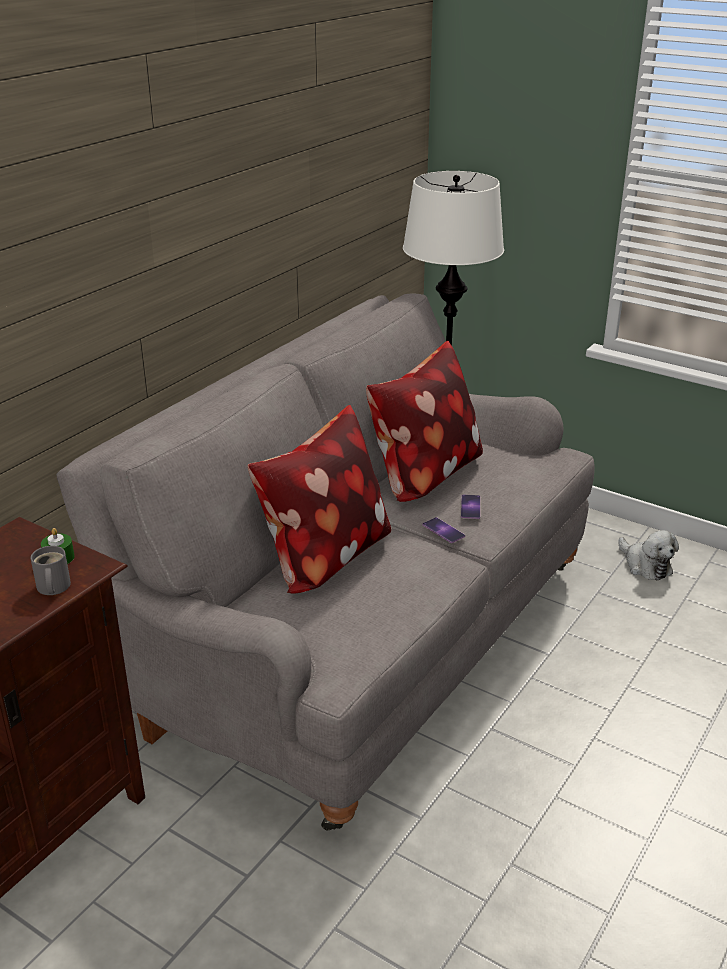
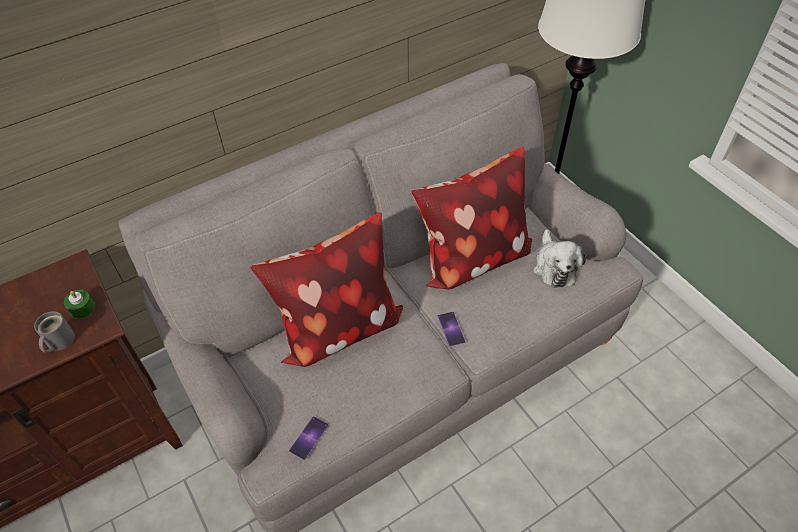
camera: 25 degrees right, 20 degrees up
(470, 507) = (487, 310): phone -> phone (309, 438)
(645, 565) = (677, 363): plush toy -> plush toy (554, 266)

